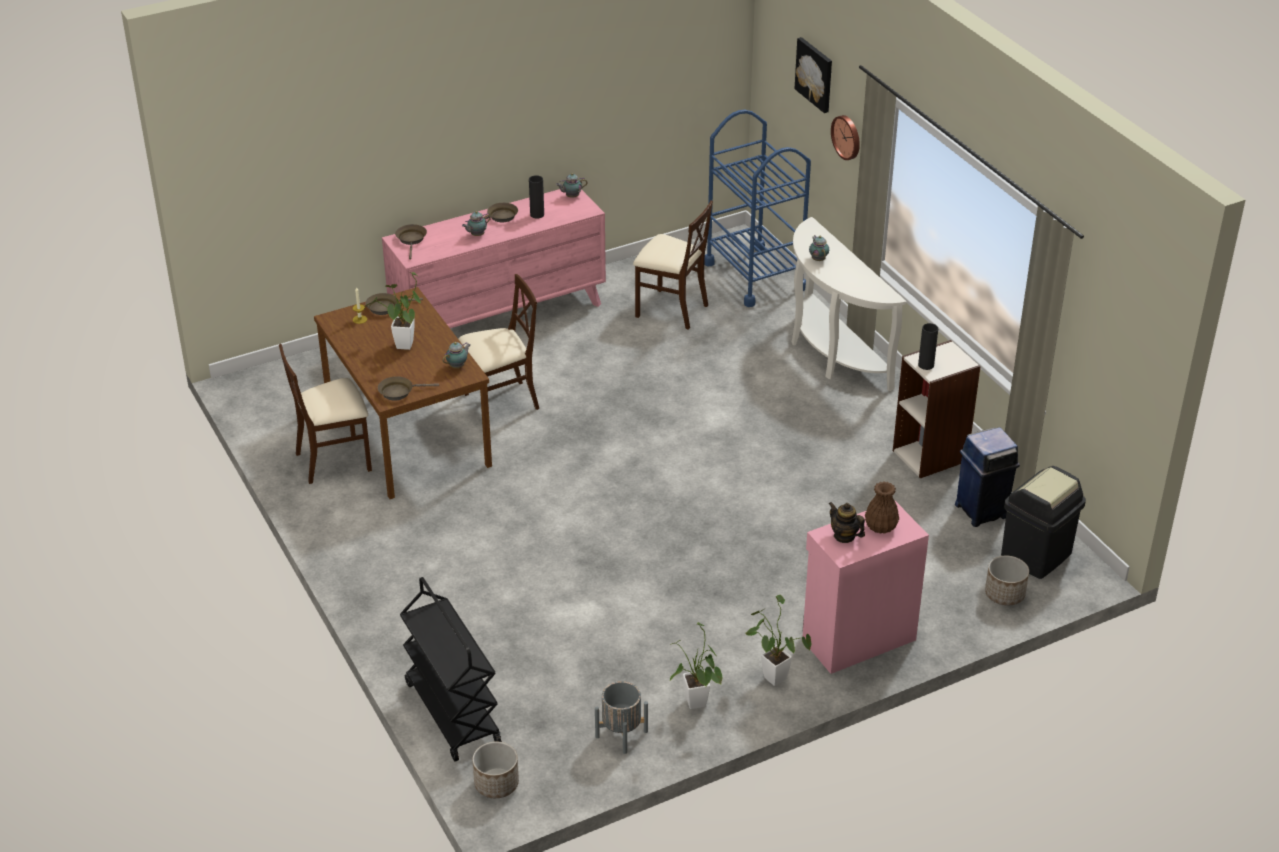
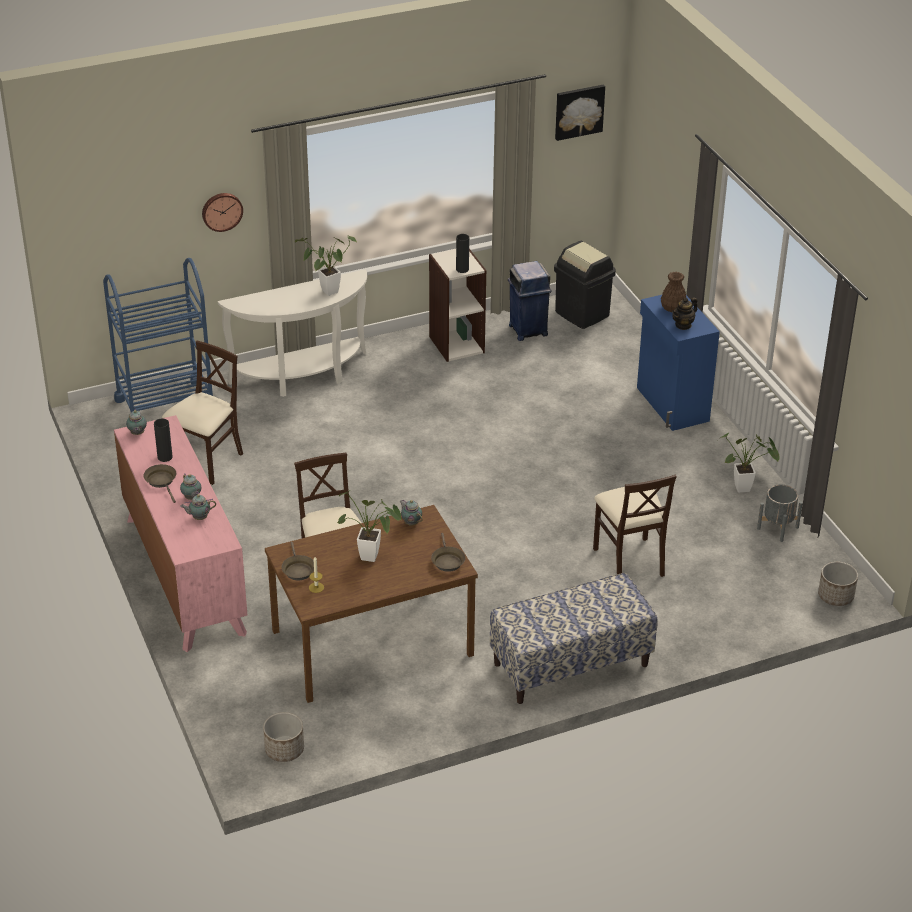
camera: 85 degrees left, 0 degrees up
(334, 460) = (406, 695): beige chair -> beige chair (629, 561)
(375, 566) = (570, 665): none -> bench
(411, 240) = (187, 543): brown frying pan -> none
(451, 712) = (758, 619): black cart -> none
(771, 675) = (712, 449): potted plant -> potted plant (326, 292)
(815, 74) = (161, 190): picture -> picture (578, 111)
(818, 259) = (290, 304): teapot -> teapot (199, 518)
(857, 639) = (671, 405): pink cabinet -> blue cabinet
(1004, 594) = (624, 333): planter -> planter (284, 749)

